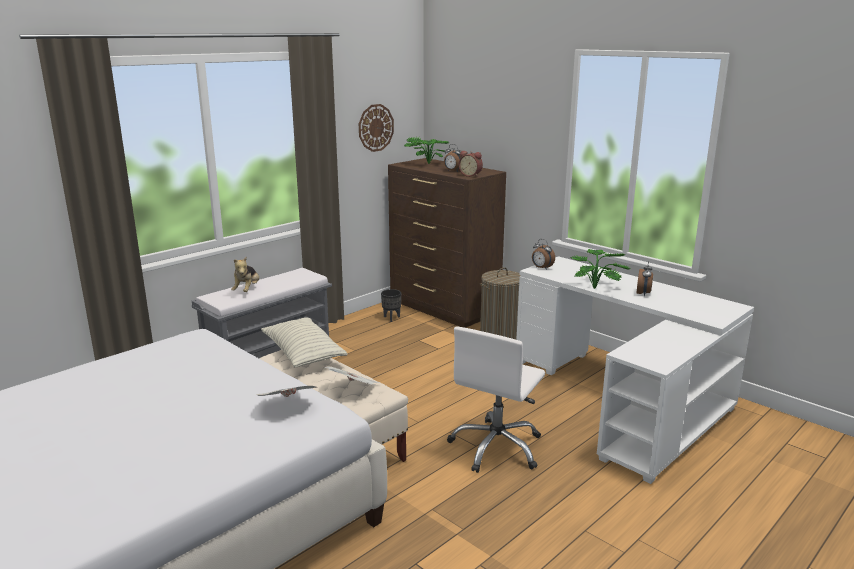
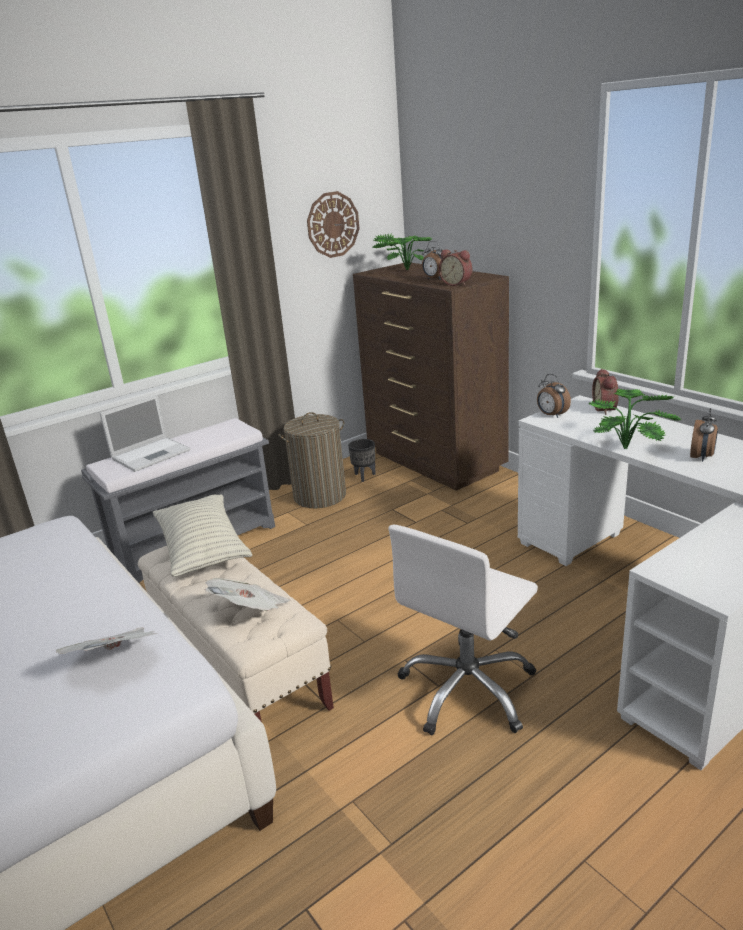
camera: 10 degrees right, 5 degrees up
(247, 290) = (152, 454): plush toy -> laptop
(500, 333) = (504, 498): laundry basket -> laundry basket (320, 496)
(578, 265) = (606, 409): none -> alarm clock

